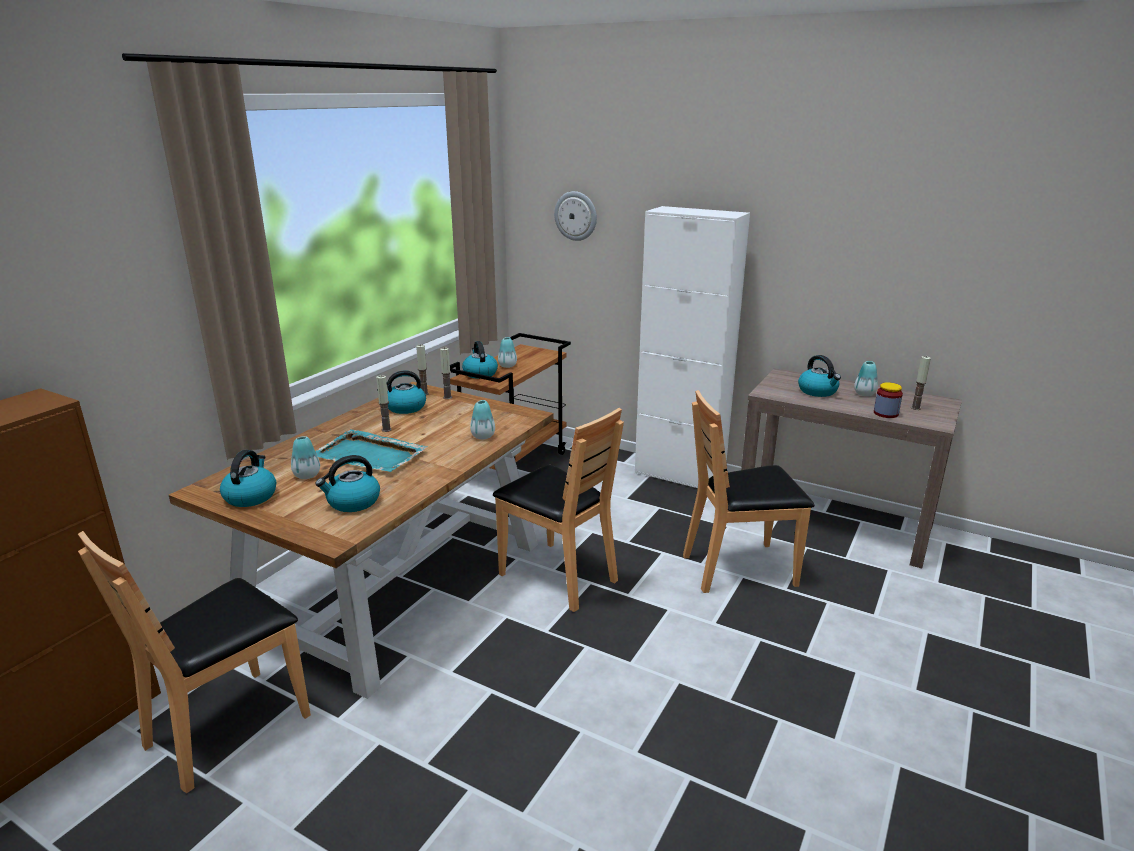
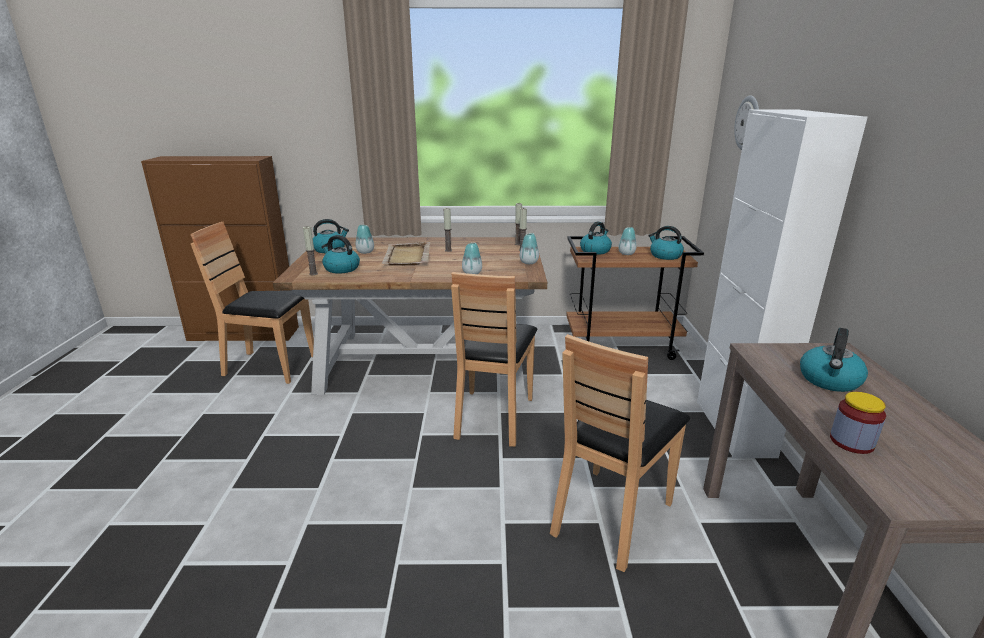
camera: 60 degrees right, 0 degrees up
(370, 455) = (407, 256): turquoise tray -> beige tray
(405, 408) = (488, 246): kettle -> kettle (665, 256)
(739, 569) = (611, 516): brown chair -> brown chair turned 105 degrees counterclockwise
(864, 394) = (894, 415): vase -> vase (529, 262)
(915, 408) = (930, 468): candle -> candle (313, 274)

